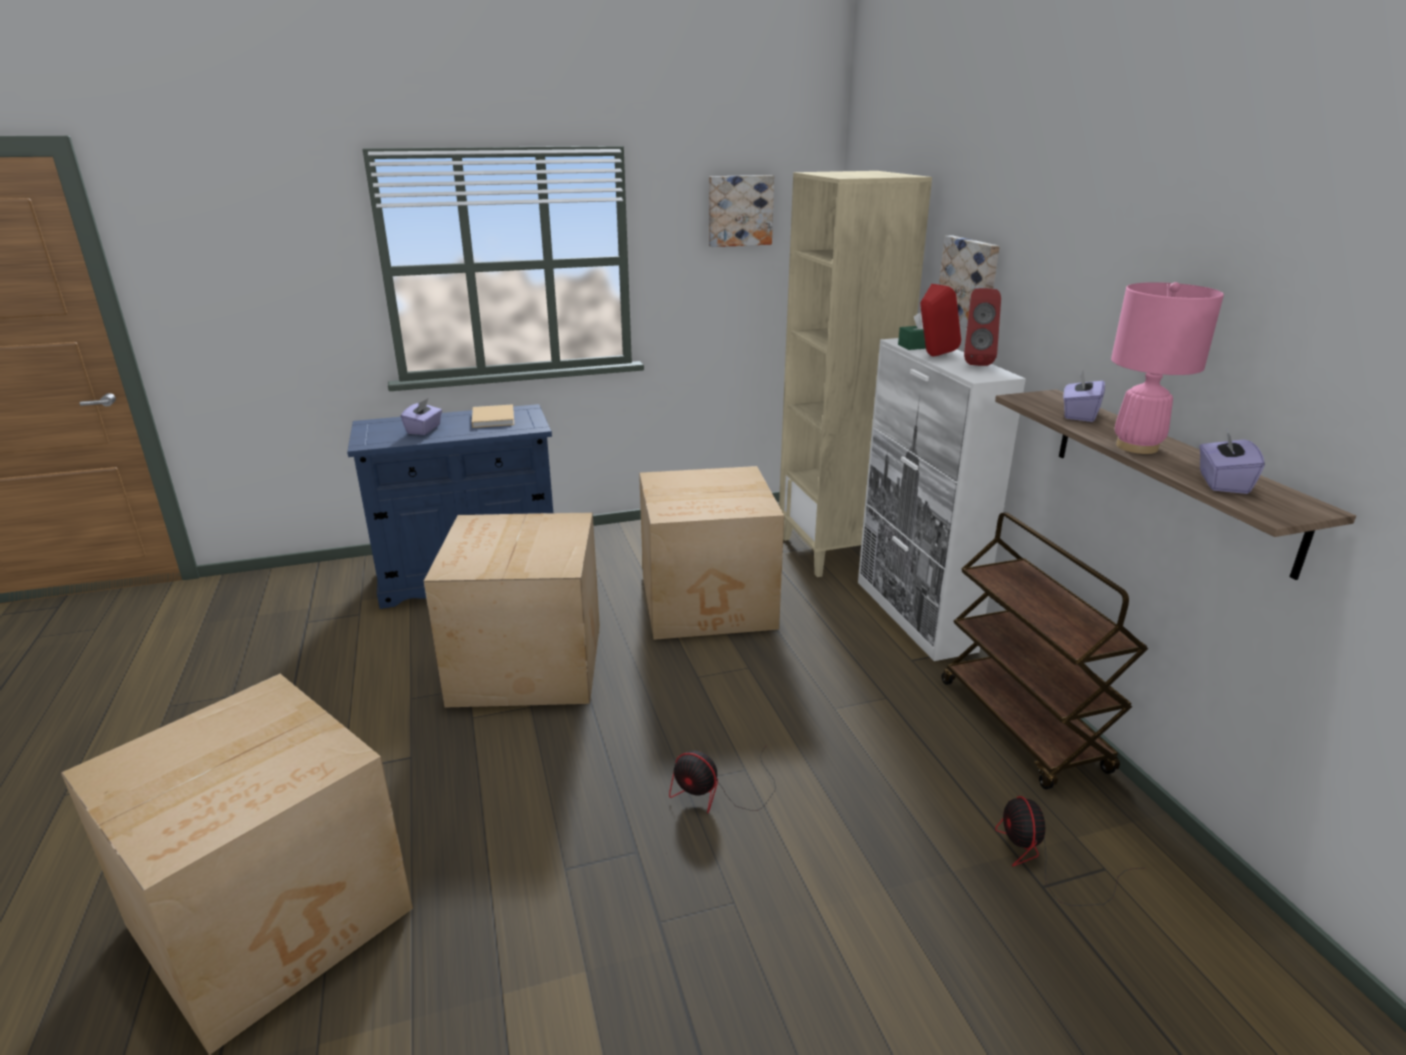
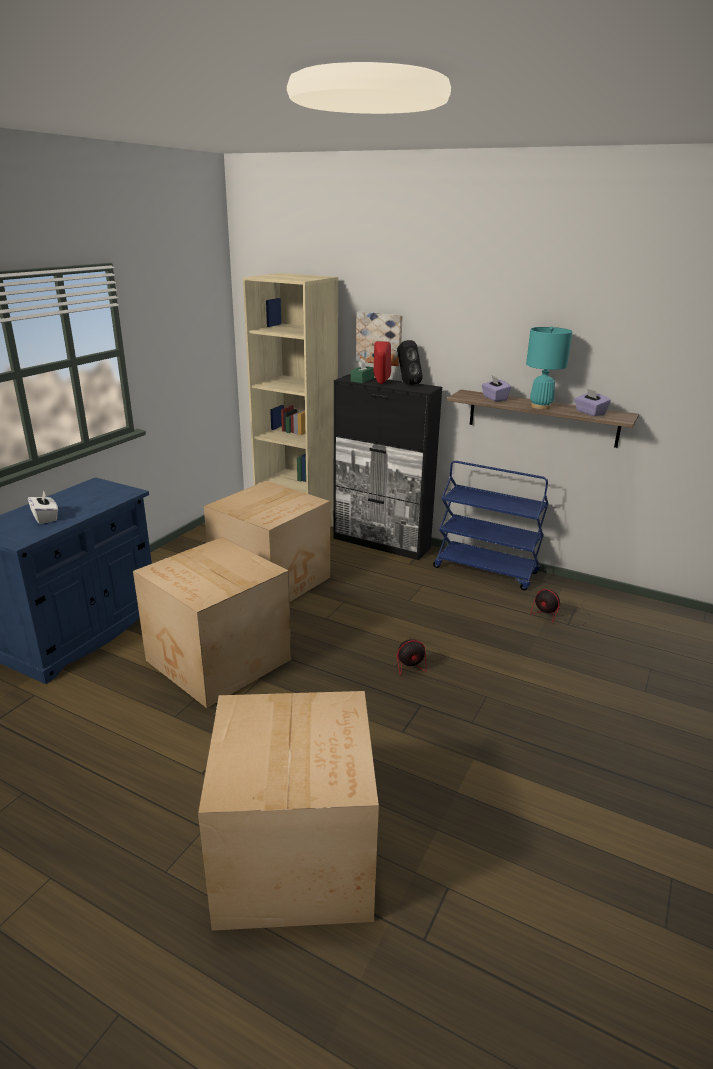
camera: 45 degrees left, 0 degrees up
(424, 429) = (45, 517): purple tissue box -> white tissue box
(493, 418) = (83, 495): beige book -> none
(739, 210) = (182, 305): picture -> none
(914, 615) = (381, 543): white cabinet -> black cabinet
(975, 363) = (406, 383): red speaker -> black speaker
(1023, 726) = (486, 570): brown cart -> blue cart
(1136, 447) = (540, 406): pink table lamp -> turquoise table lamp

